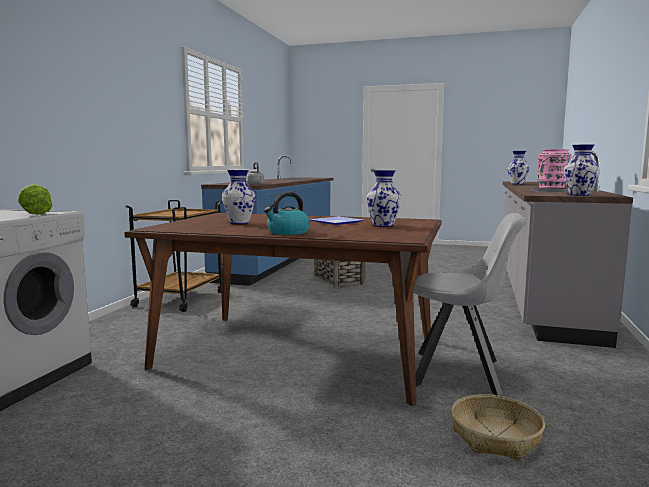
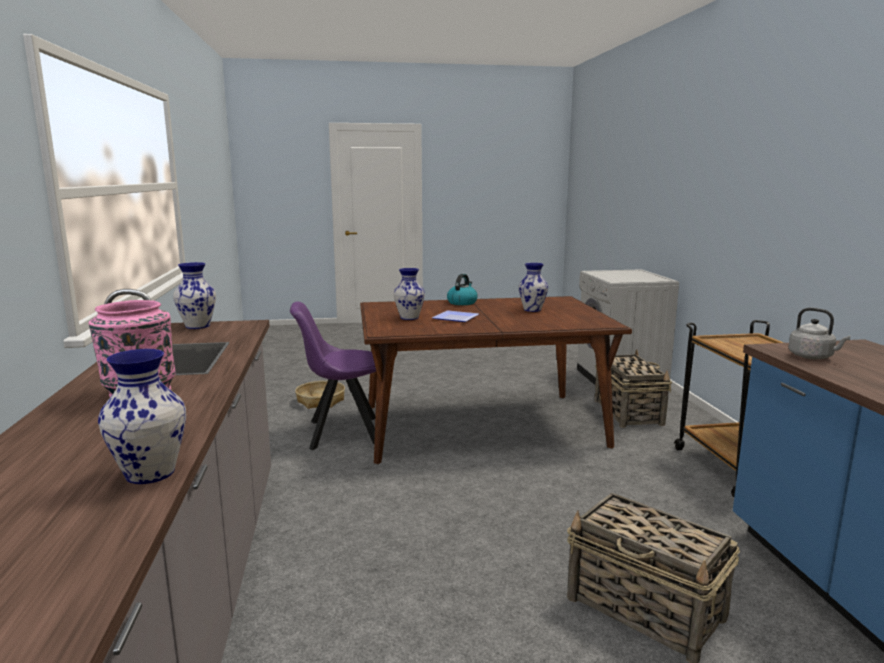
camera: 155 degrees right, 5 degrees up
(37, 213) = (612, 278): lettuce -> none
(134, 340) = (627, 412): none -> basket
(460, 373) = (341, 433): grey chair -> purple chair

